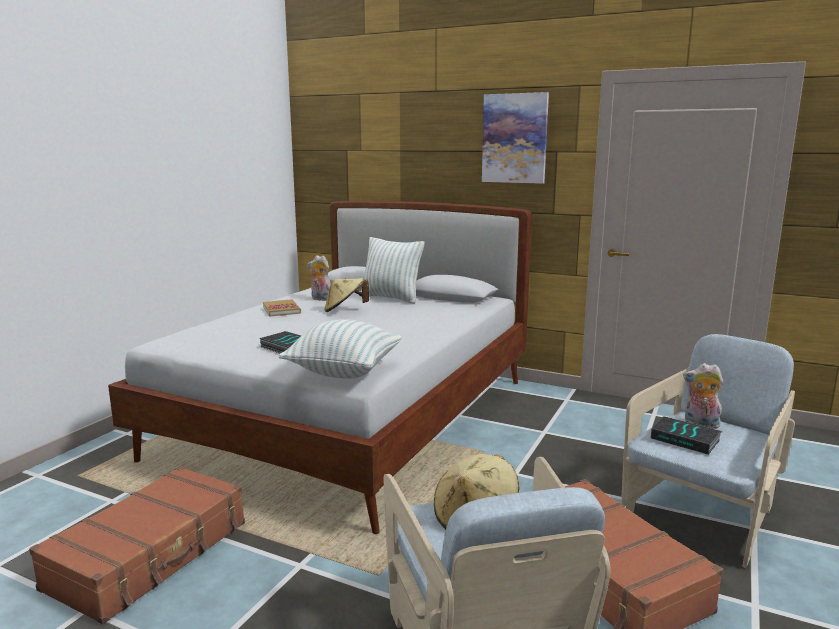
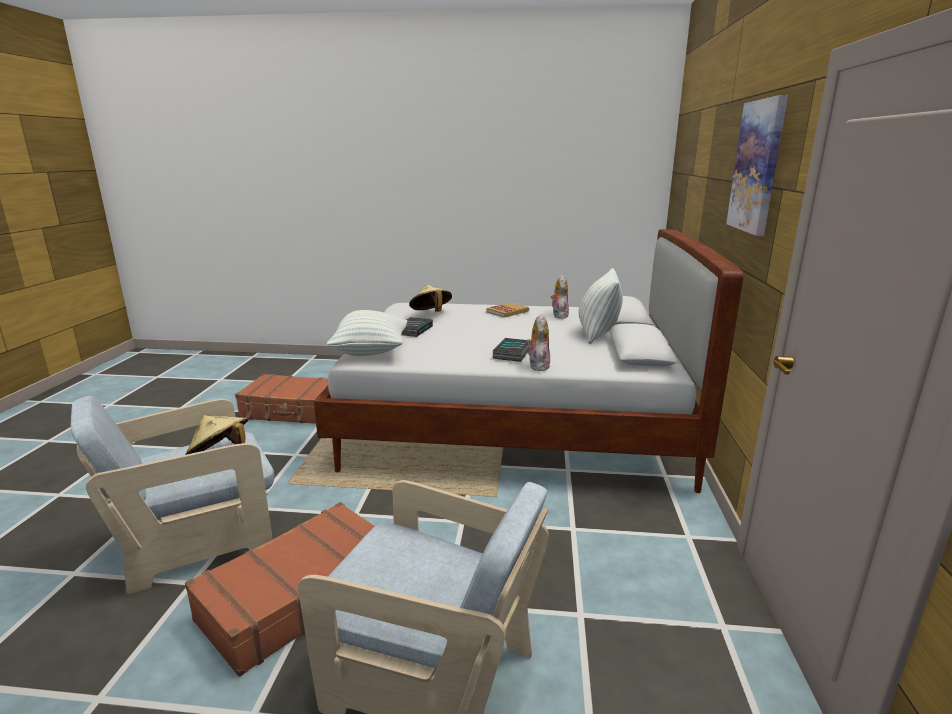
camera: 70 degrees right, 5 degrees up
(345, 310) = (530, 326): beige hat -> beige hat (431, 313)
(686, 439) = (394, 556): book -> book (513, 353)
(700, 424) = (449, 570): plush toy -> plush toy (537, 365)

